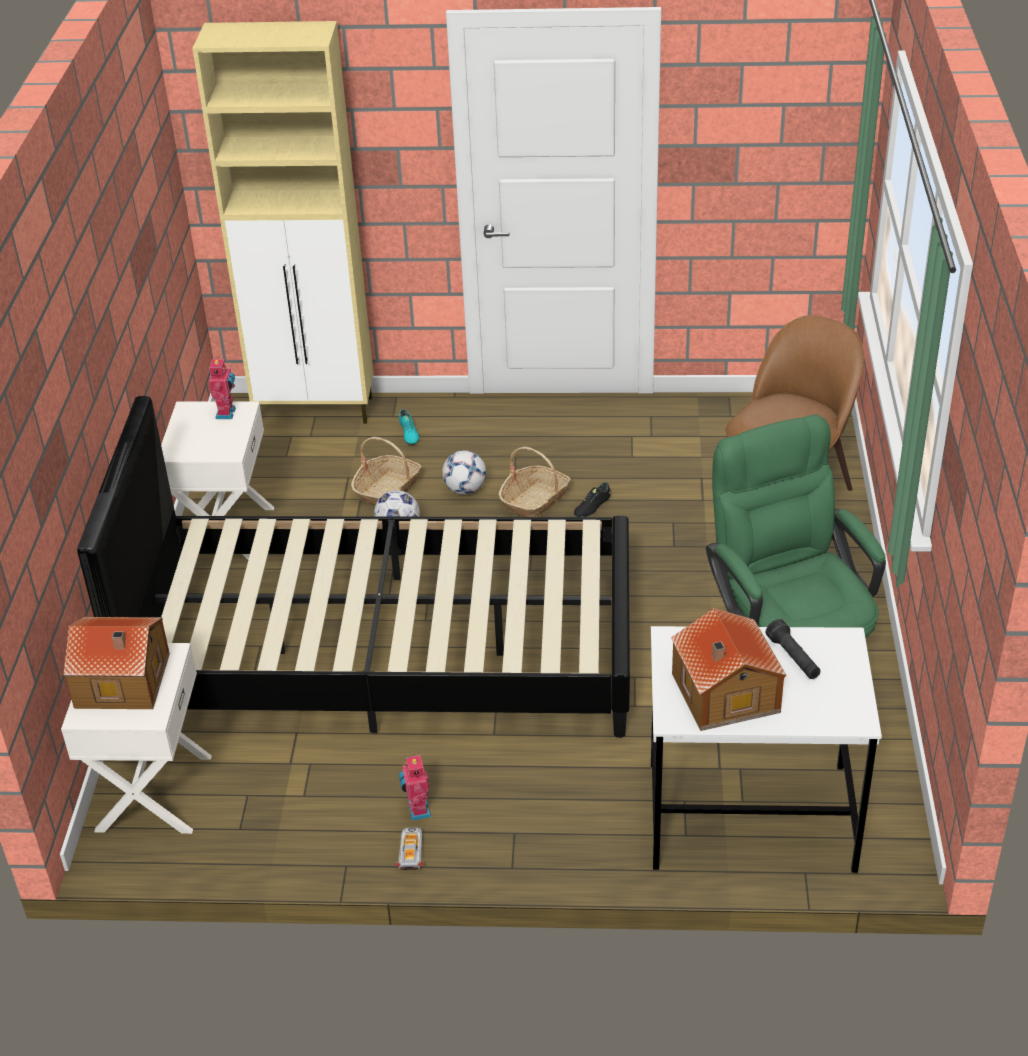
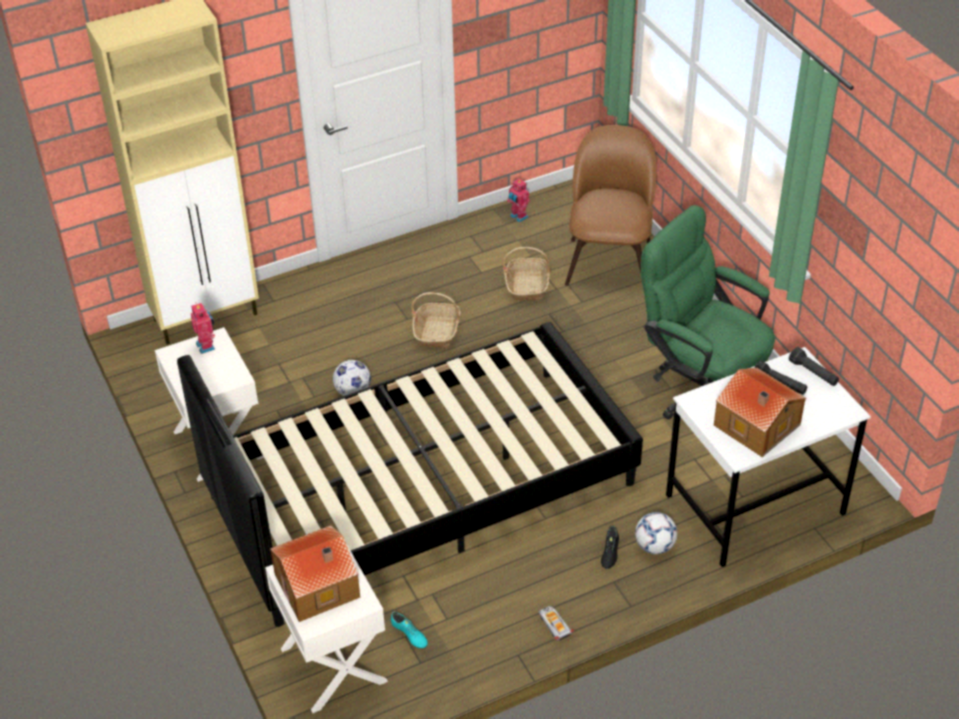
camera: 30 degrees left, 5 degrees up
(388, 489) = (318, 362): basket -> basket (527, 285)
(408, 434) = (298, 312): turquoise shoe -> turquoise shoe (409, 635)
(417, 811) = (536, 595): toy robot -> toy robot (518, 217)
(465, 489) = (378, 341): football -> football (654, 546)
(592, 507) = (483, 322): black shoe -> black shoe (609, 553)
(848, 661) = (813, 373): none -> black flashlight

